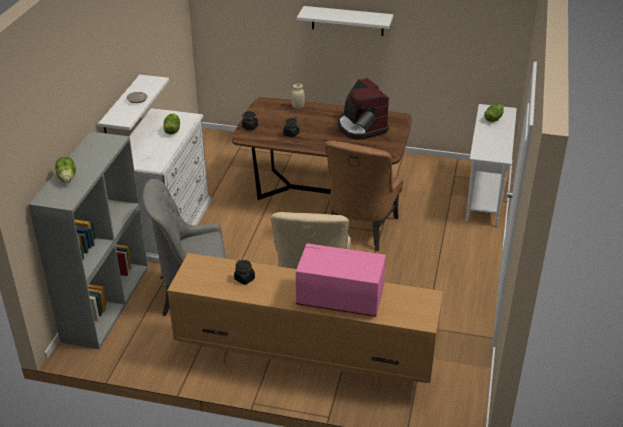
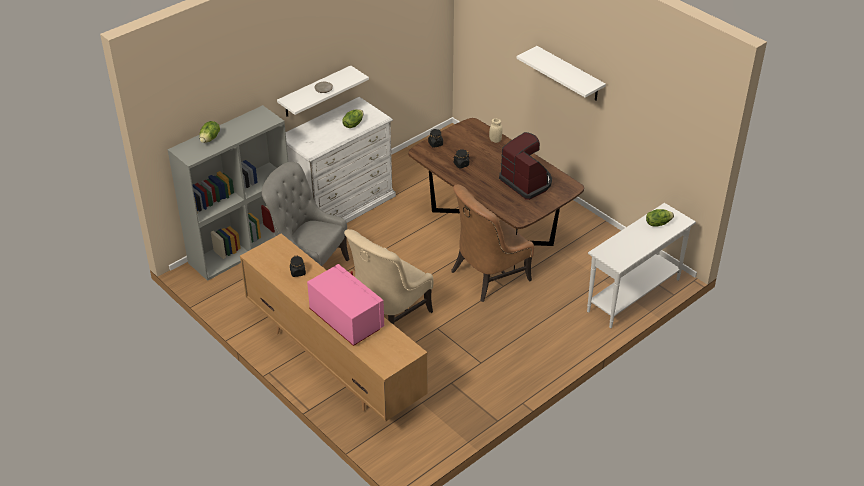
camera: 35 degrees right, 5 degrees up
(361, 127) = (527, 182): coffee machine -> coffee machine turned 135 degrees clockwise

